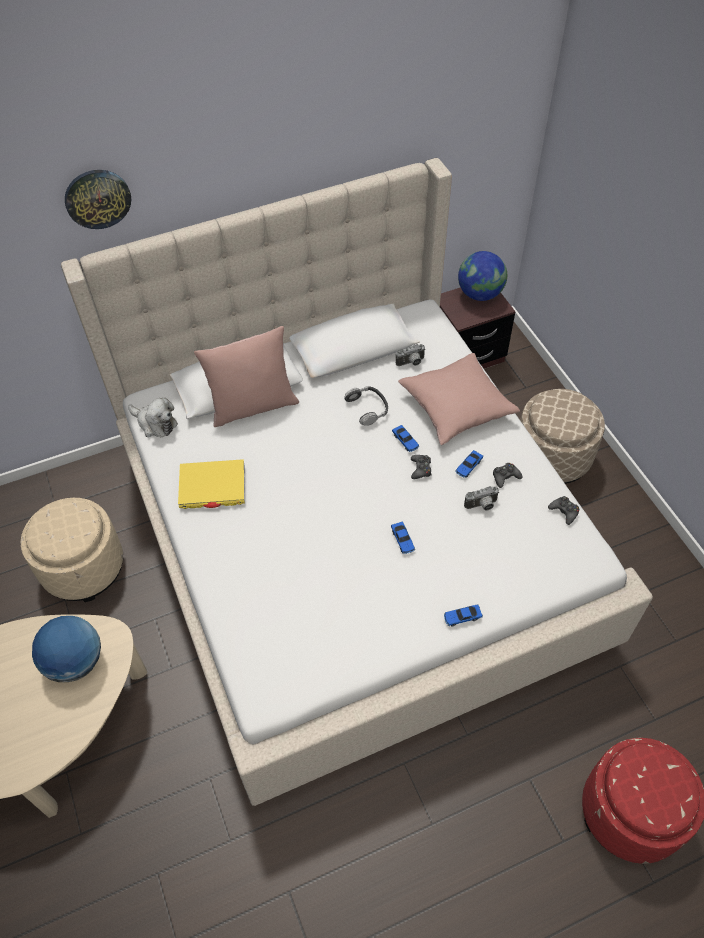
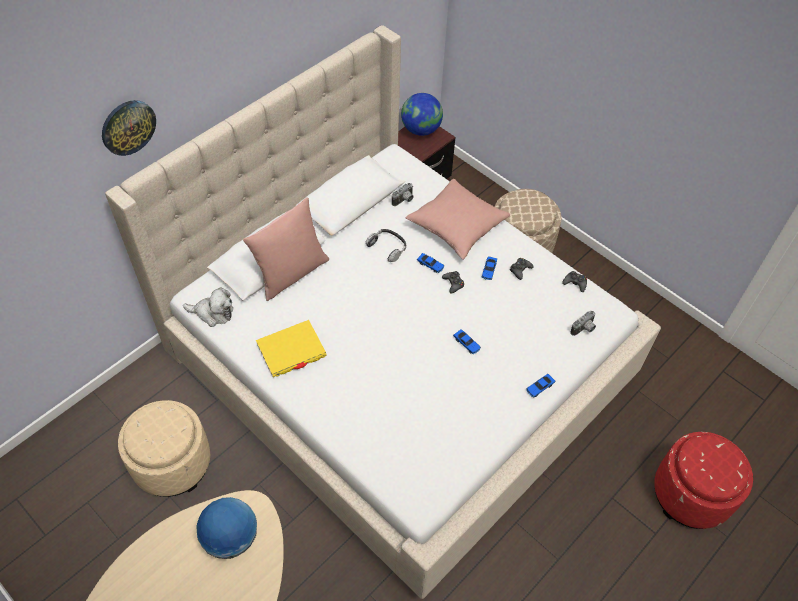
camera: 25 degrees left, 0 degrees up
(482, 506) = (513, 298): camera -> camera (584, 329)

